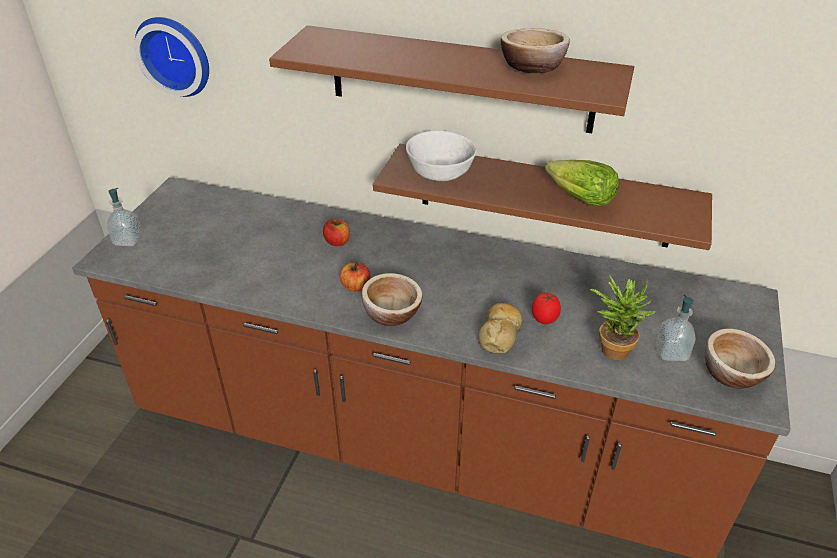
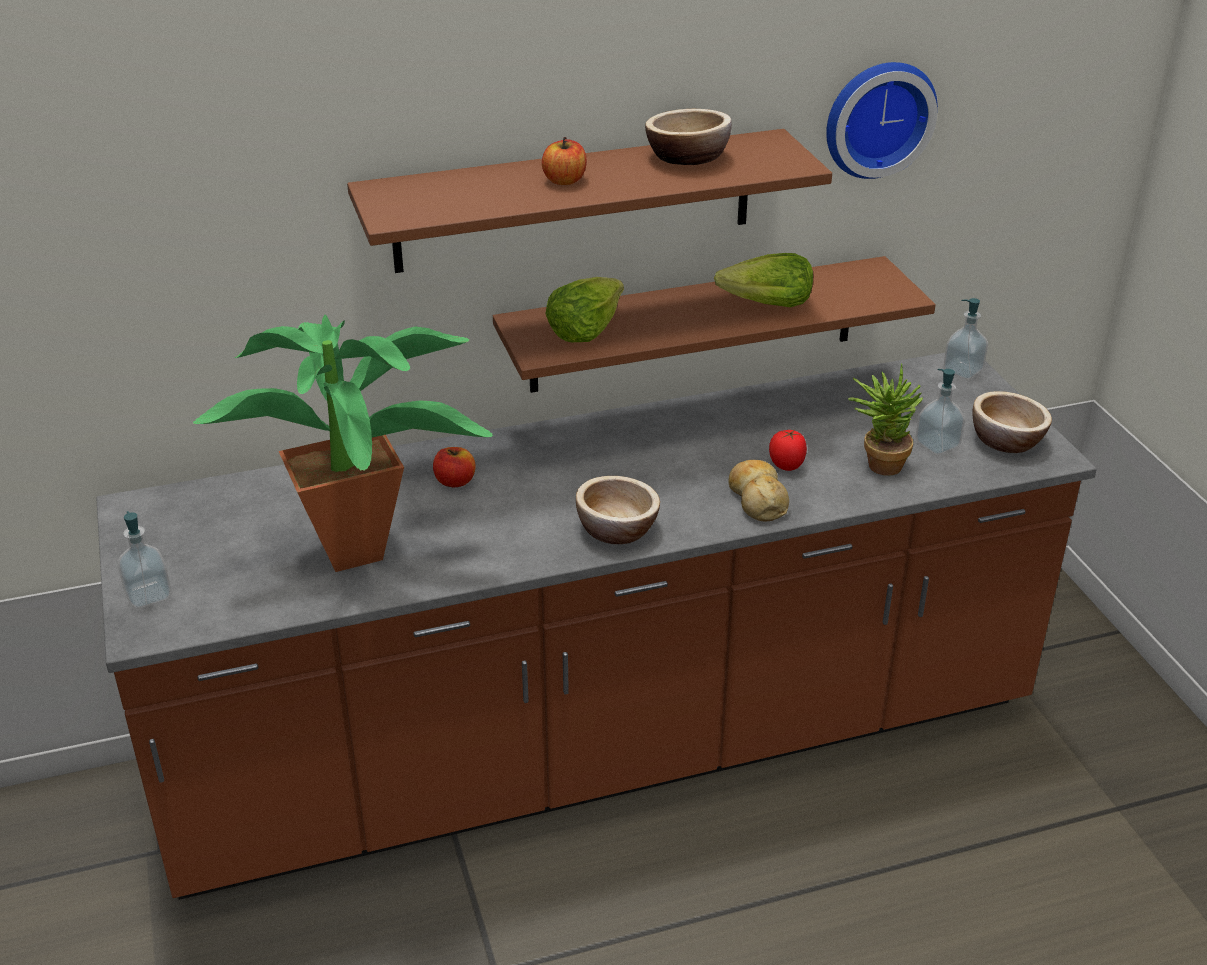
camera: 35 degrees left, 5 degrees down
(176, 55) = (115, 284): wall clock -> wall clock (877, 117)
(248, 264) = (367, 552): none -> potted plant
(355, 286) = (540, 520): apple -> apple (564, 180)
(440, 171) = (584, 329): white bowl -> lettuce
(750, 304) = (963, 371): none -> soap dispenser

